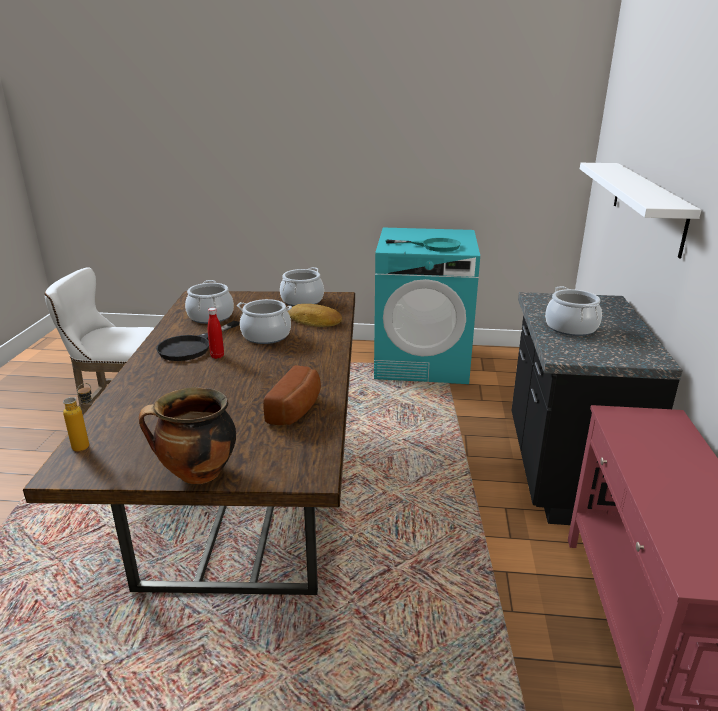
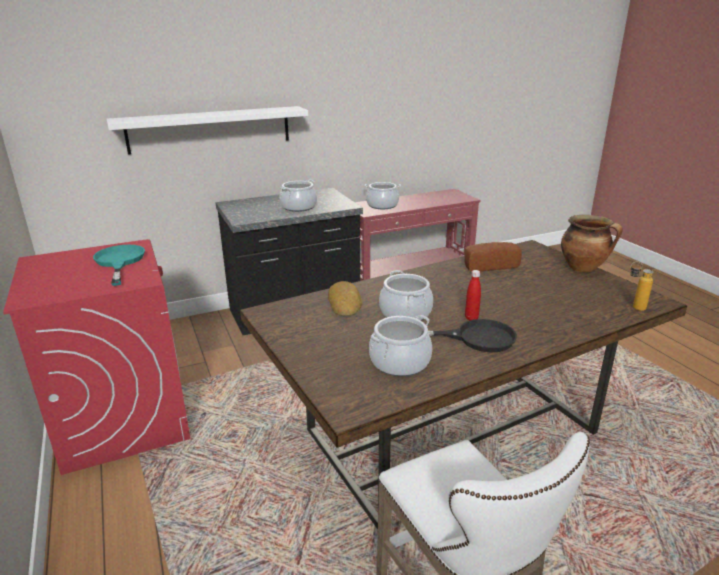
camera: 120 degrees left, 0 degrees up
(302, 301) = (296, 327): cooking pot -> cooking pot (382, 205)
(422, 362) = (124, 418): turquoise washing machine -> red washing machine

